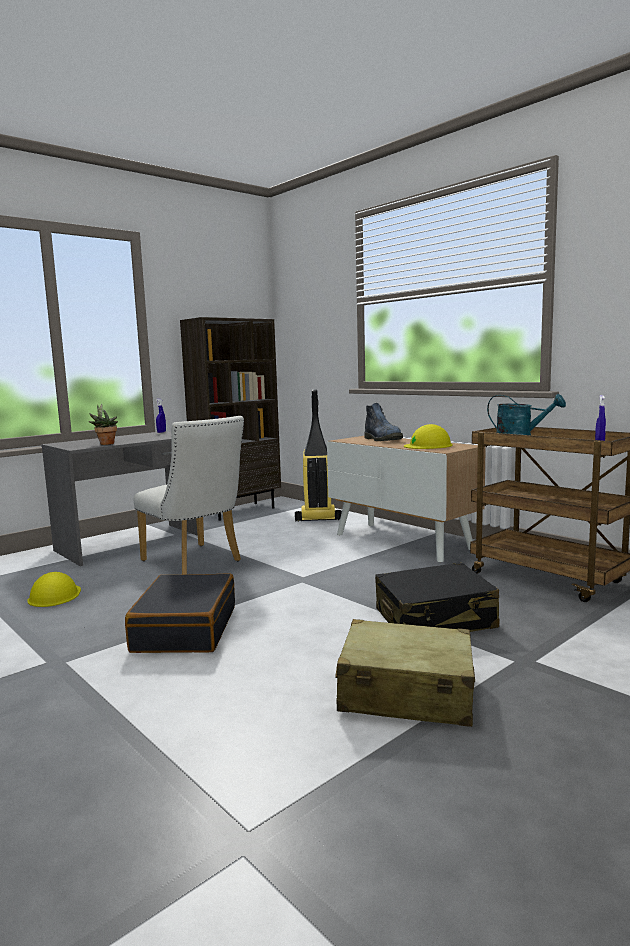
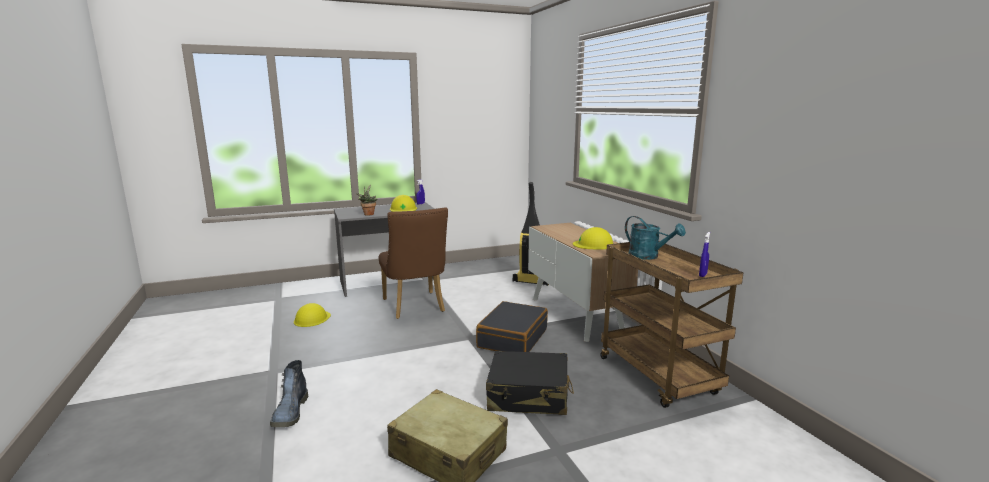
camera: 20 degrees right, 5 degrees up
(146, 437) = (403, 209): none -> yellow hard hat
(184, 629) = (361, 363): black suitcase -> black suitcase (512, 338)
(196, 562) = (415, 307): white chair -> brown chair
(238, 511) = (483, 264): brown bookcase -> none
(383, 440) = (571, 231): boot -> boot (290, 413)

